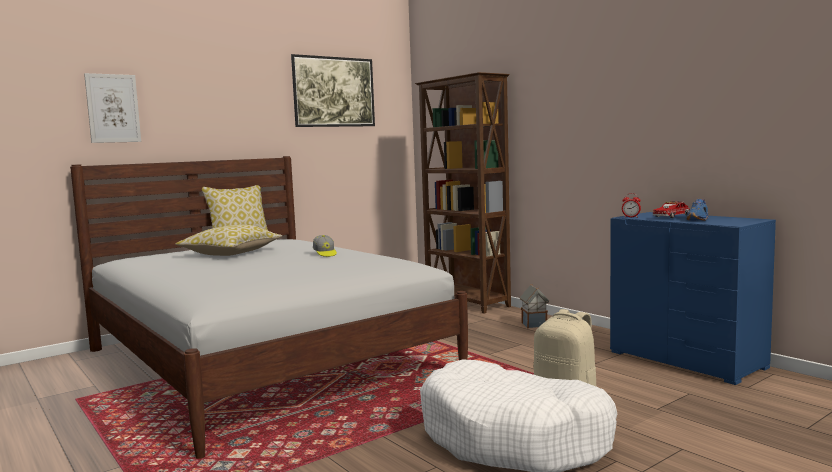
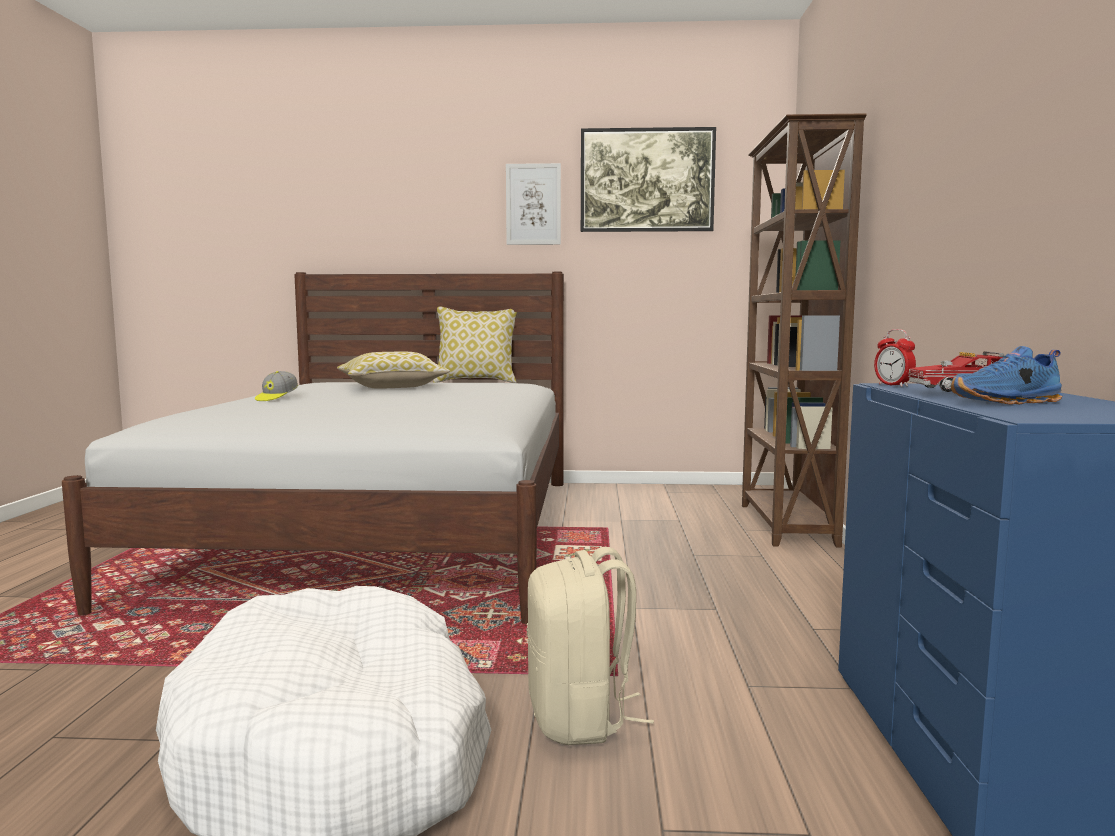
camera: 40 degrees right, 0 degrees up
(113, 108) = (348, 209): picture -> picture (533, 204)
(325, 254) = (451, 399): cap -> cap (276, 398)
(534, 325) = (812, 586): toy house -> none

